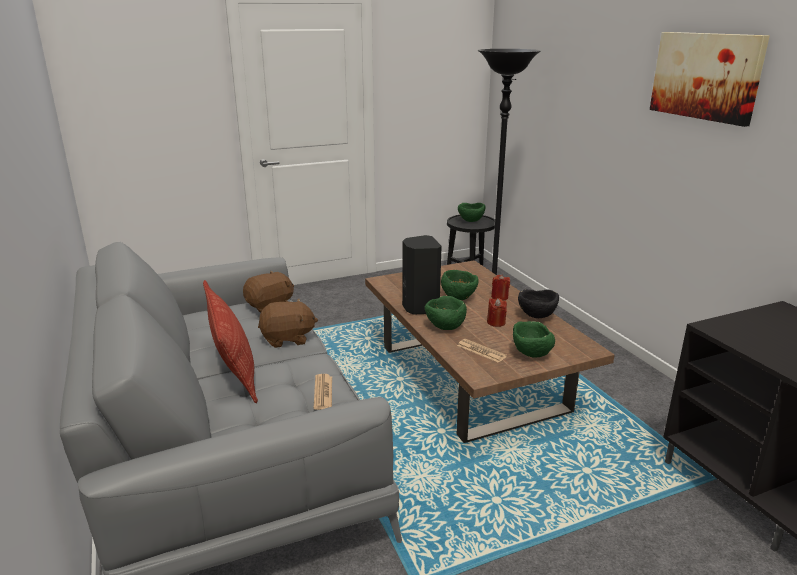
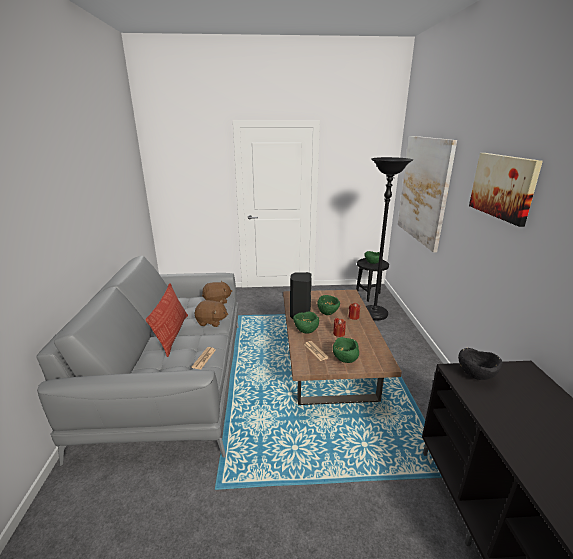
camera: 20 degrees right, 0 degrees up
(536, 317) = (367, 335): black bowl -> black bowl (475, 376)
(551, 97) = (424, 190): none -> picture

